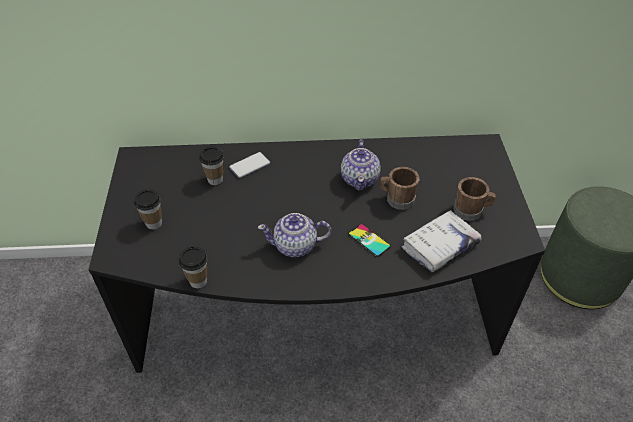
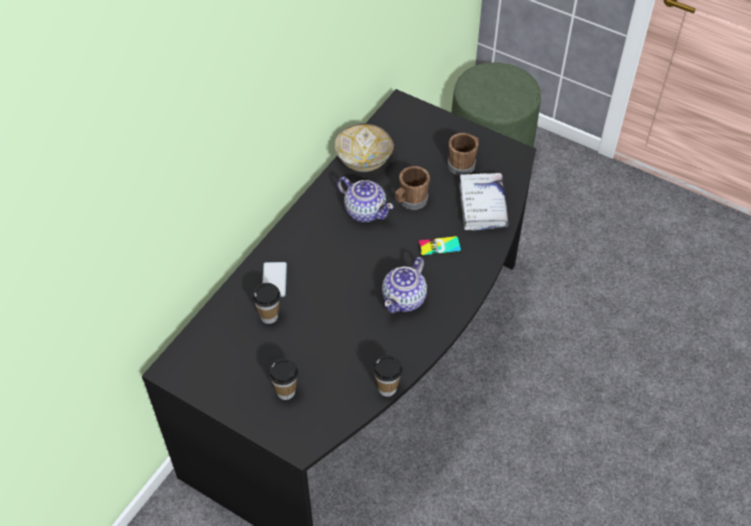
camera: 55 degrees left, 5 degrees up
(407, 154) = (364, 162): none -> bowl

